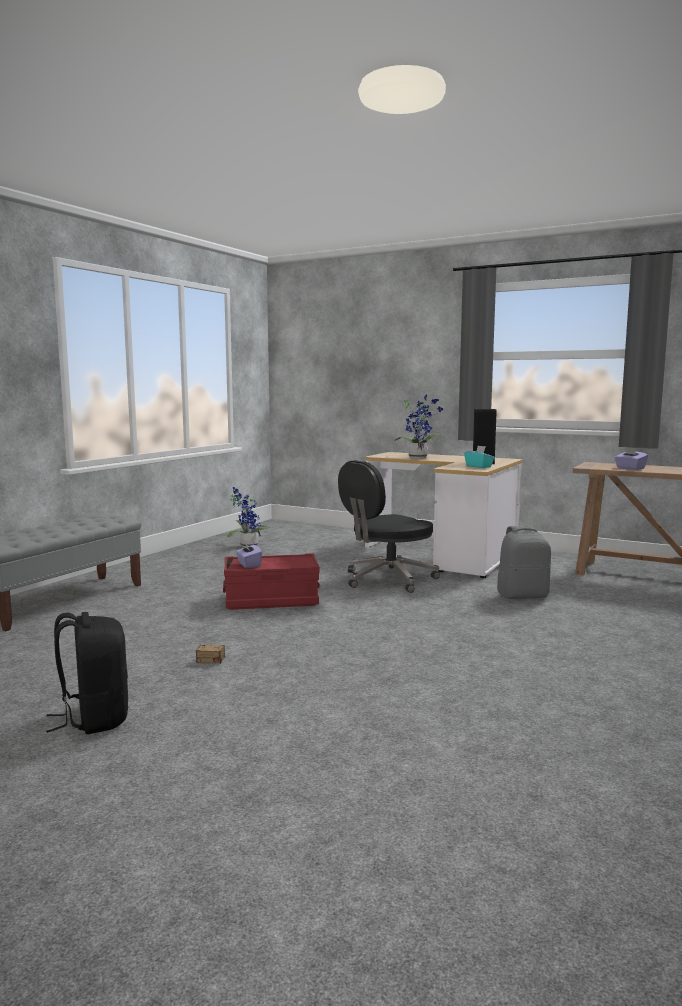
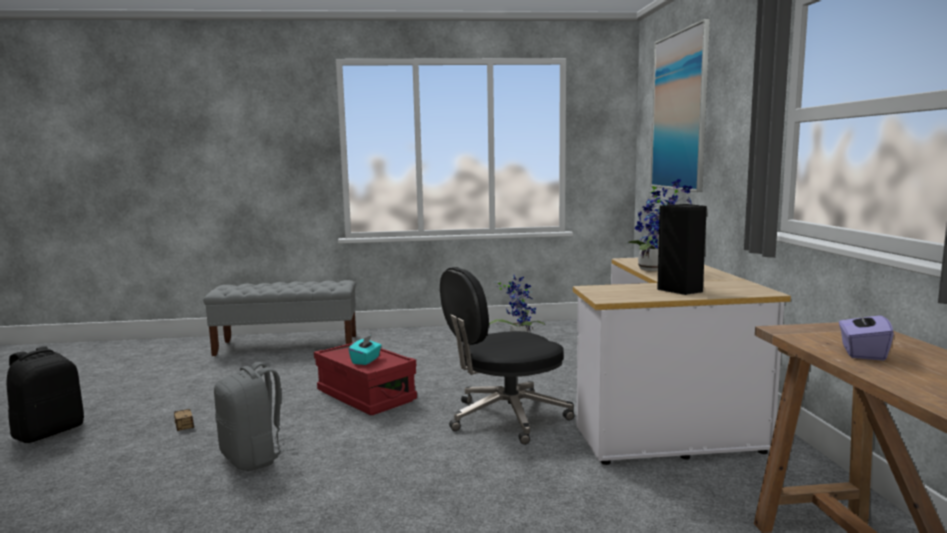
camera: 55 degrees right, 0 degrees up
(248, 565) = (347, 353): purple tissue box -> none
(345, 346) = (679, 111): none -> picture
(387, 579) = (506, 418): black office chair -> black office chair turned 45 degrees counterclockwise
(479, 466) = (636, 294): turquoise tissue box -> turquoise tissue box (366, 360)
(523, 595) = (563, 510): grey backpack -> grey backpack (253, 458)

